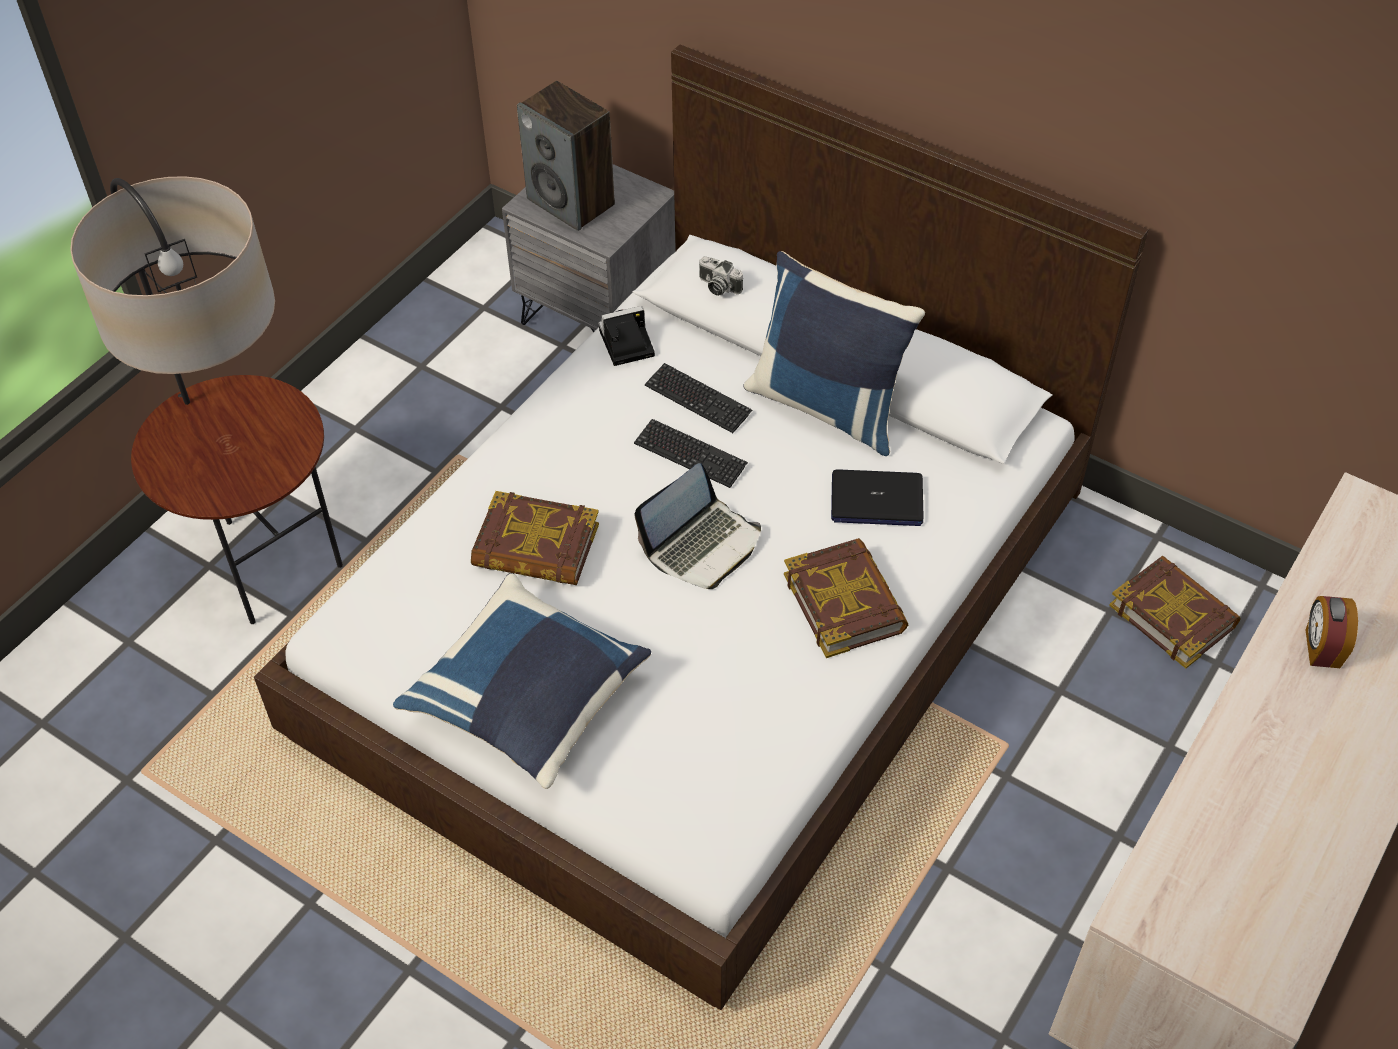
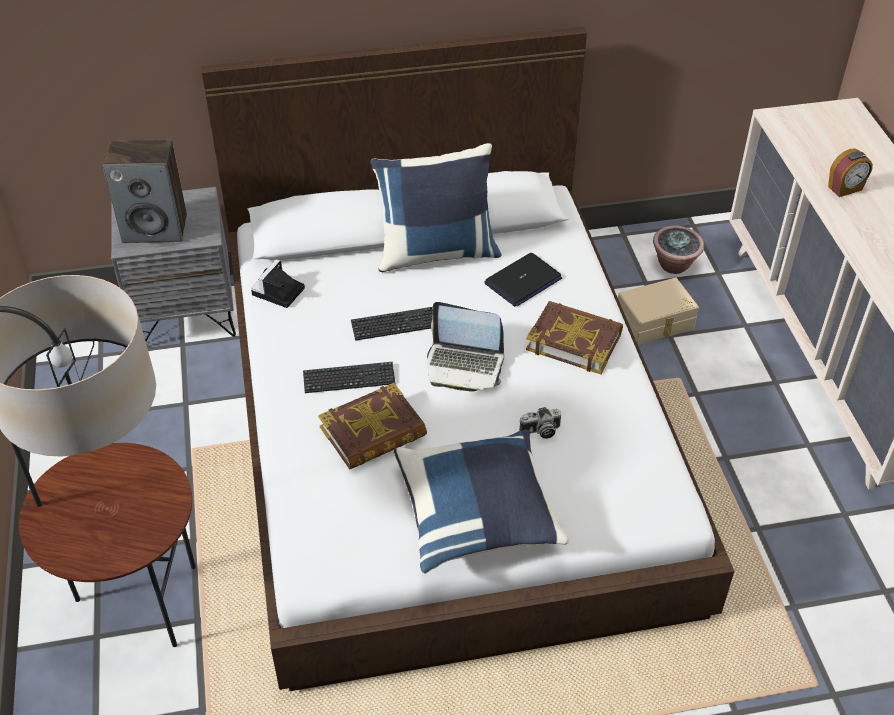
camera: 45 degrees left, 5 degrees down
(698, 400) = (361, 294): keyboard -> keyboard (349, 379)
(702, 545) = (464, 365): laptop -> laptop turned 105 degrees clockwise
(718, 287) = (314, 219): camera -> camera (540, 431)
(1062, 664) = (655, 323): none -> beige storage box
(1173, 615) = (674, 265): book -> potted plant
(1321, 648) = (845, 189): alarm clock -> alarm clock turned 75 degrees counterclockwise

